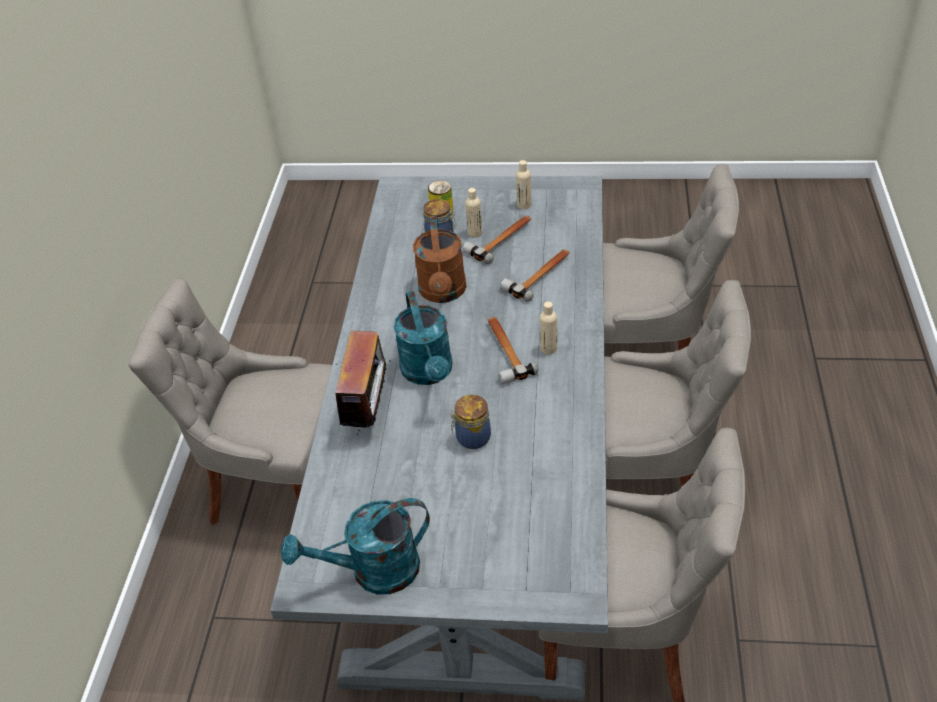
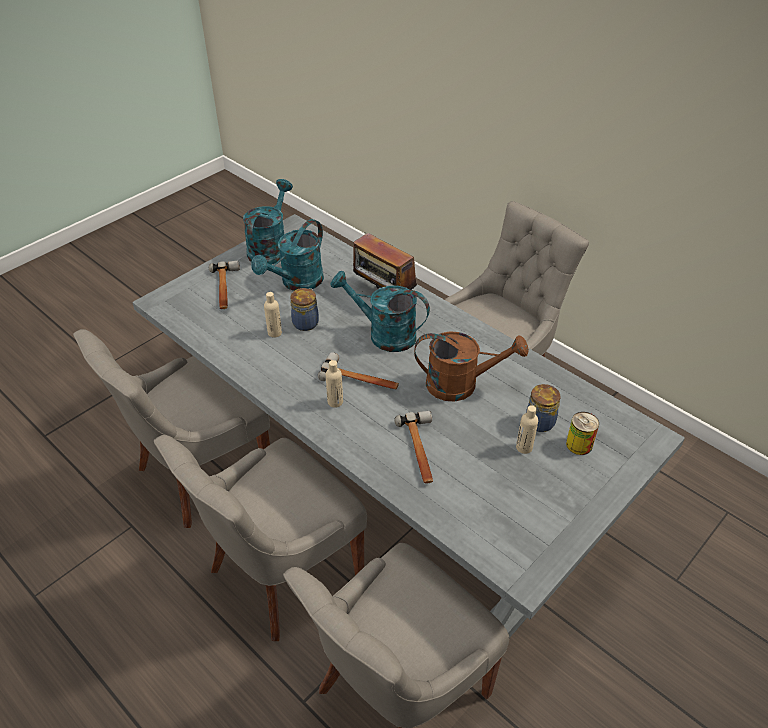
camera: 125 degrees right, 0 degrees up
(416, 493) = (297, 283): none -> turquoise watering can
(443, 293) = (461, 384): brown watering can -> brown watering can turned 150 degrees clockwise
(501, 240) = (495, 457): hammer -> hammer (225, 289)
(524, 205) = (536, 508): beige bottle -> beige bottle (274, 333)

